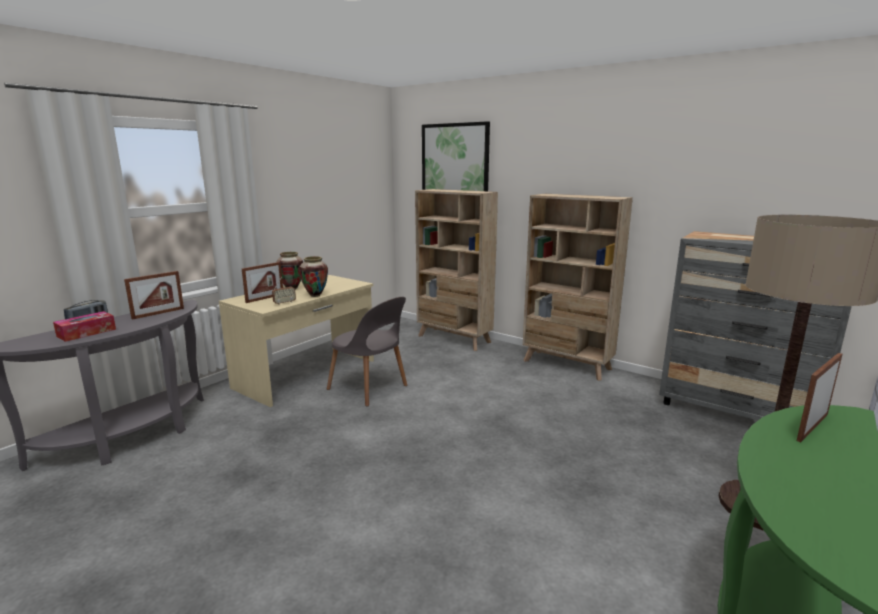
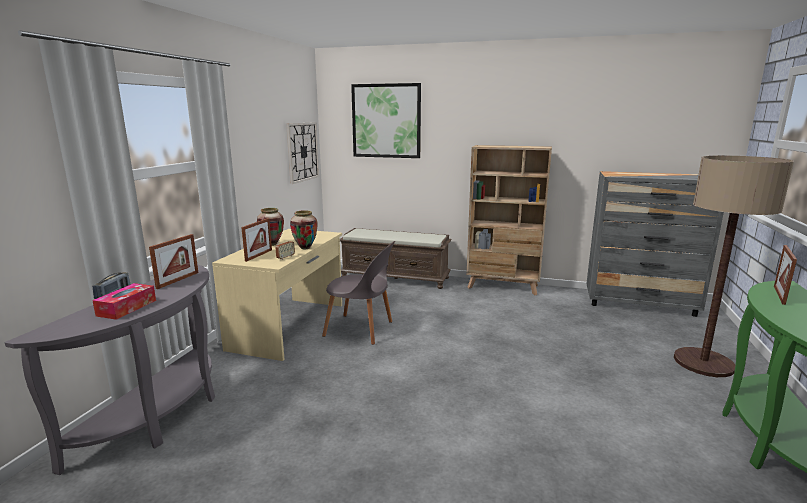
camera: 20 degrees left, 0 degrees up
(366, 196) = (302, 152): none -> wall clock
(454, 339) = (396, 278): beige bookcase -> brown bench

